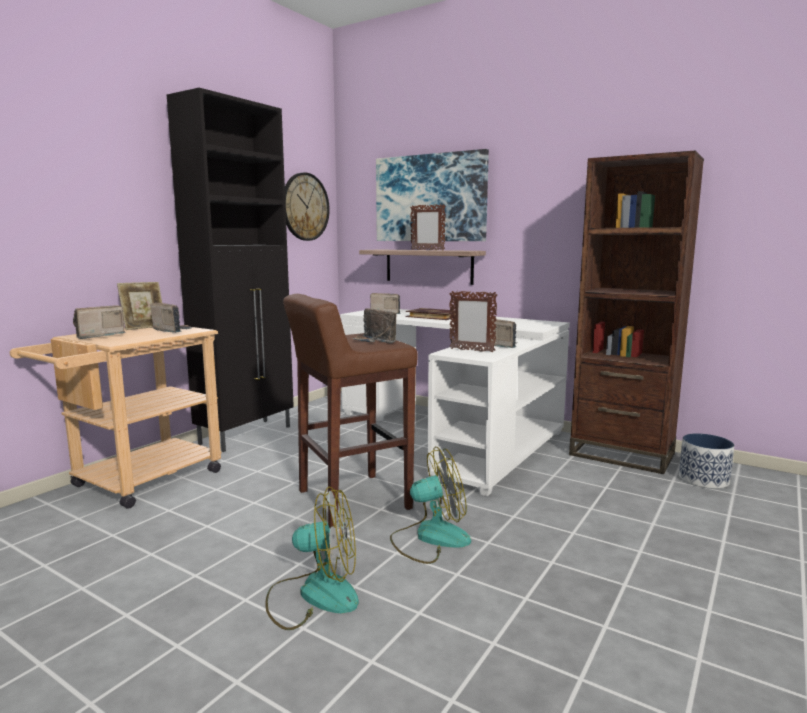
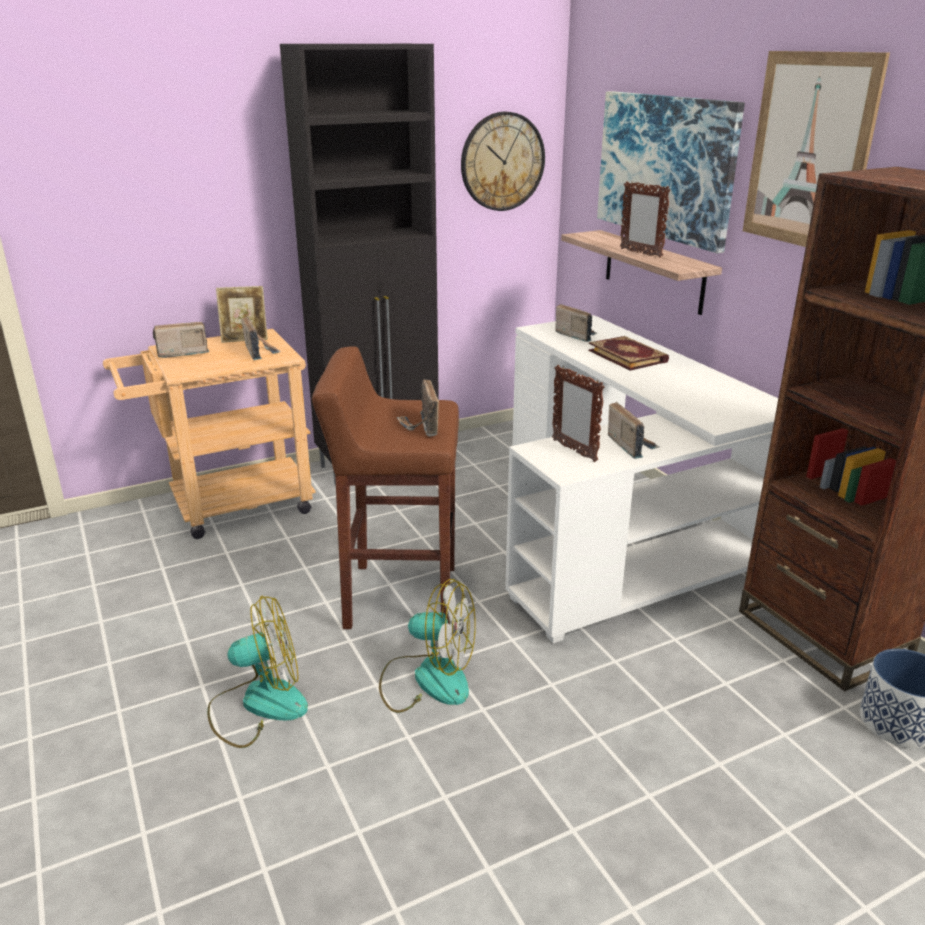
camera: 30 degrees right, 15 degrees up
(314, 595) = (258, 705): fan -> fan turned 45 degrees counterclockwise
(540, 169) = (809, 151): none -> picture

